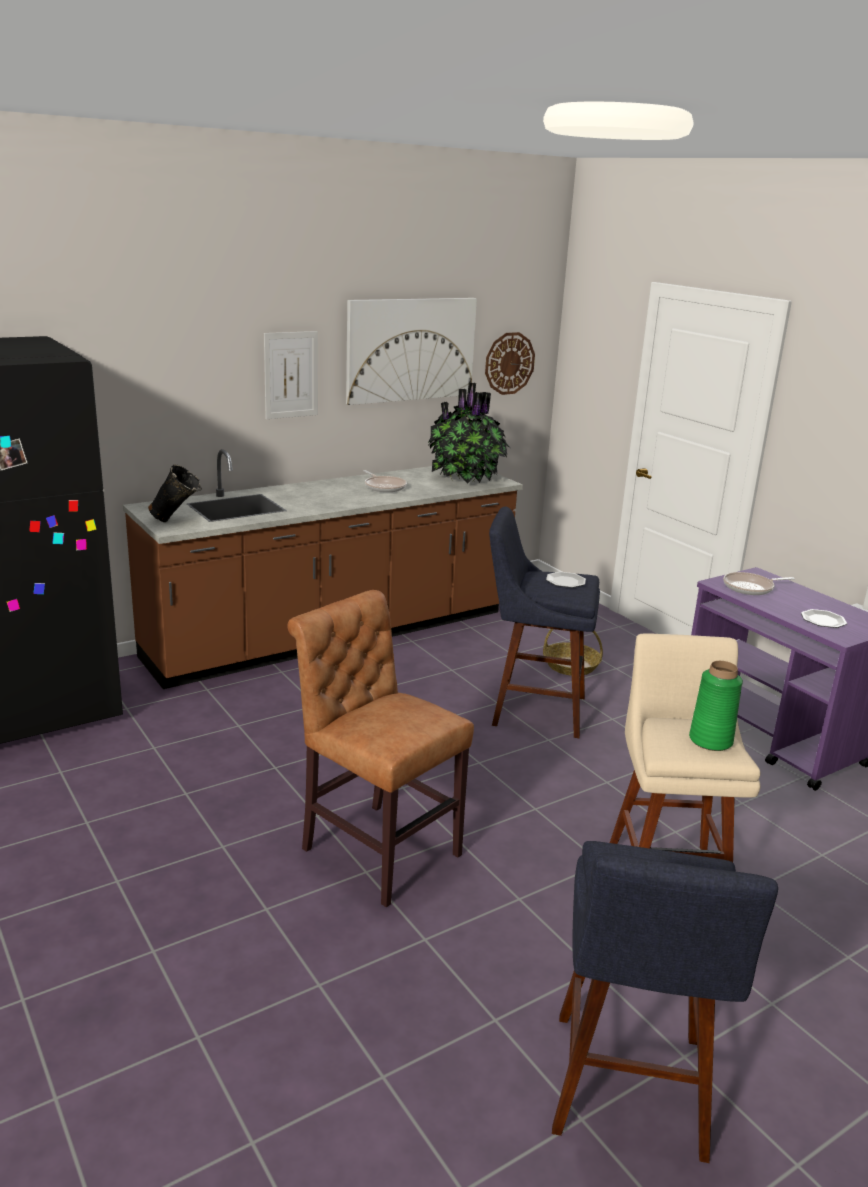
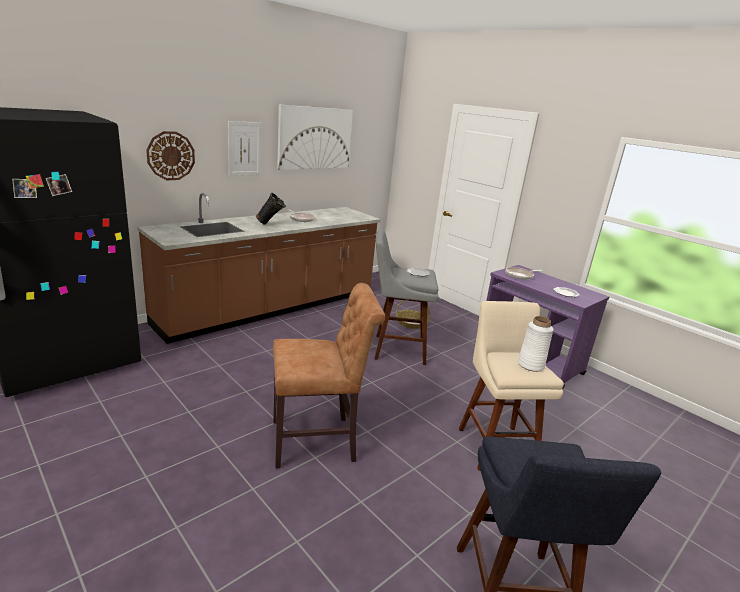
camera: 10 degrees left, 0 degrees up
(177, 521) = (175, 237): black vase -> black vase (271, 224)
(375, 848) = (318, 441): brown chair -> brown chair turned 135 degrees clockwise
(467, 479) = (348, 216): potted plant -> none
(509, 363) = (369, 150): wall clock -> wall clock (171, 156)
(531, 709) = (395, 349): blue stool -> grey stool
(710, 740) = (530, 365): green vase -> white vase

